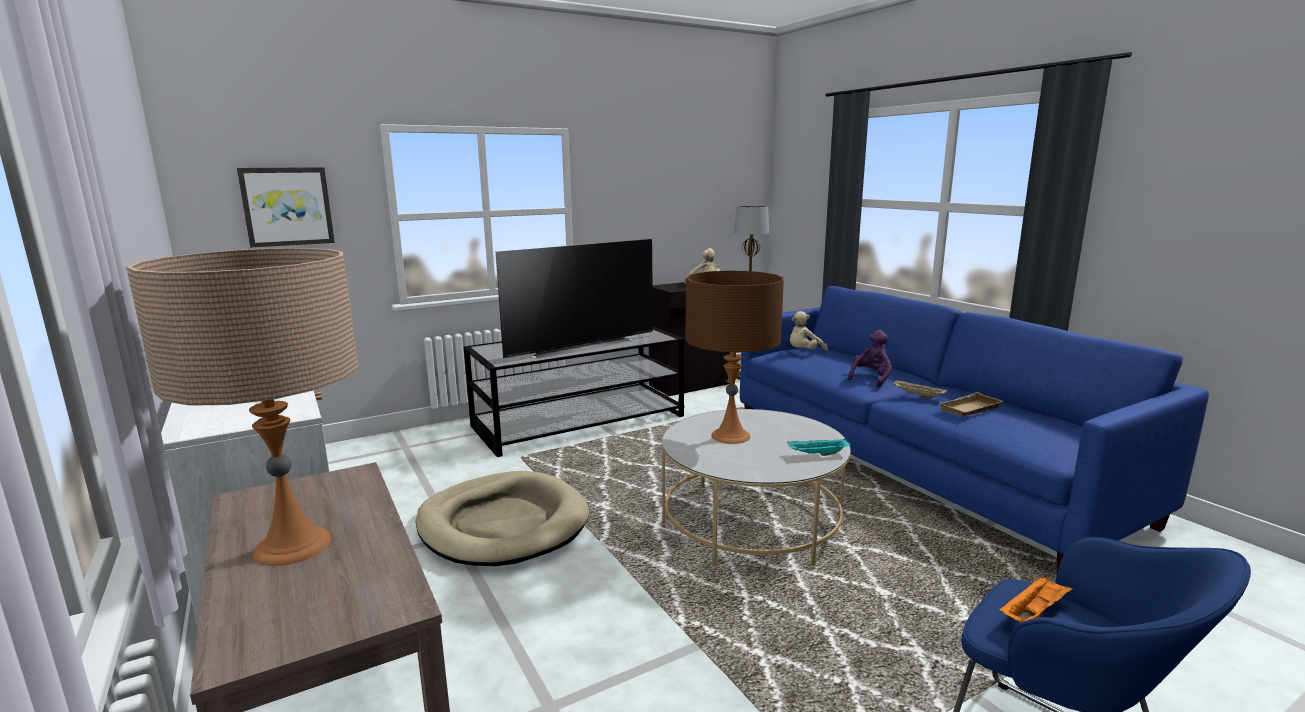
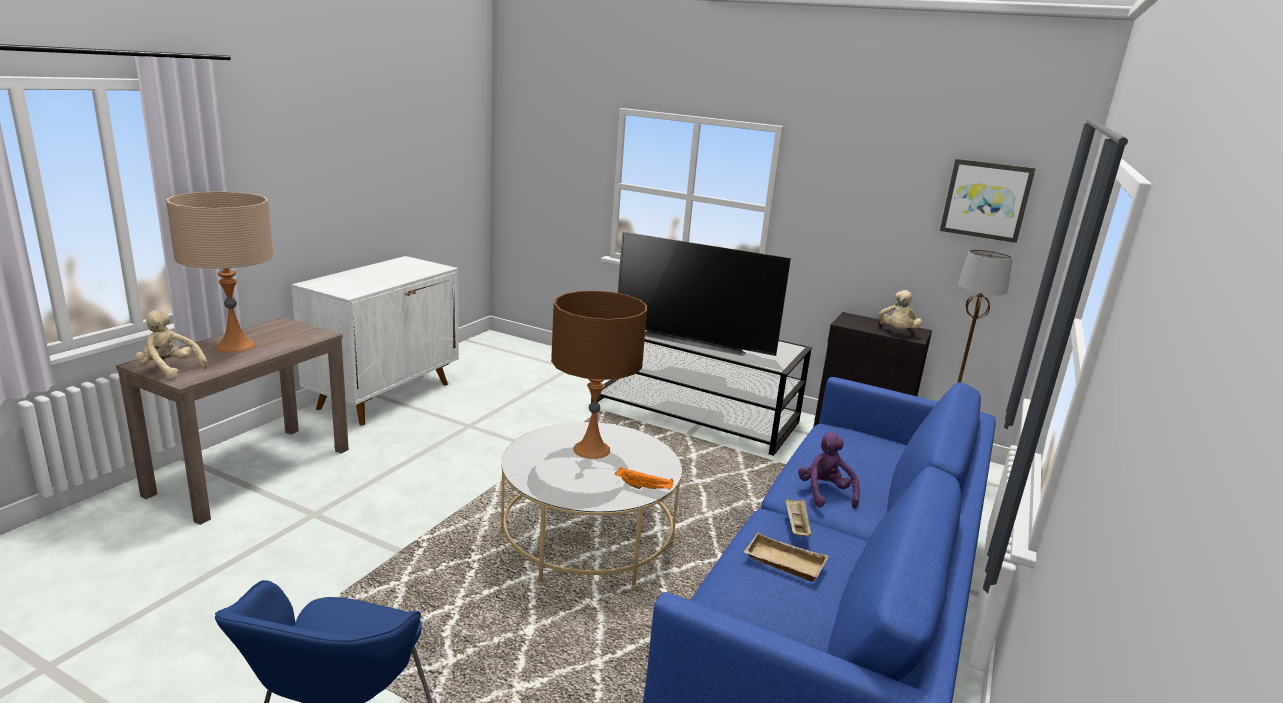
camera: 55 degrees right, 5 degrees up
(287, 206) = (552, 163): picture -> picture (986, 200)
(503, 524) = (496, 436): beige dog bed -> none
(804, 352) = (866, 443): beige plush toy -> beige plush toy (169, 369)
(817, 455) = (588, 495): turquoise tray -> none
(871, 379) = (825, 493): purple plush toy -> purple plush toy turned 105 degrees counterclockwise
(1033, 613) = (356, 625): orange tray -> orange tray (644, 488)

